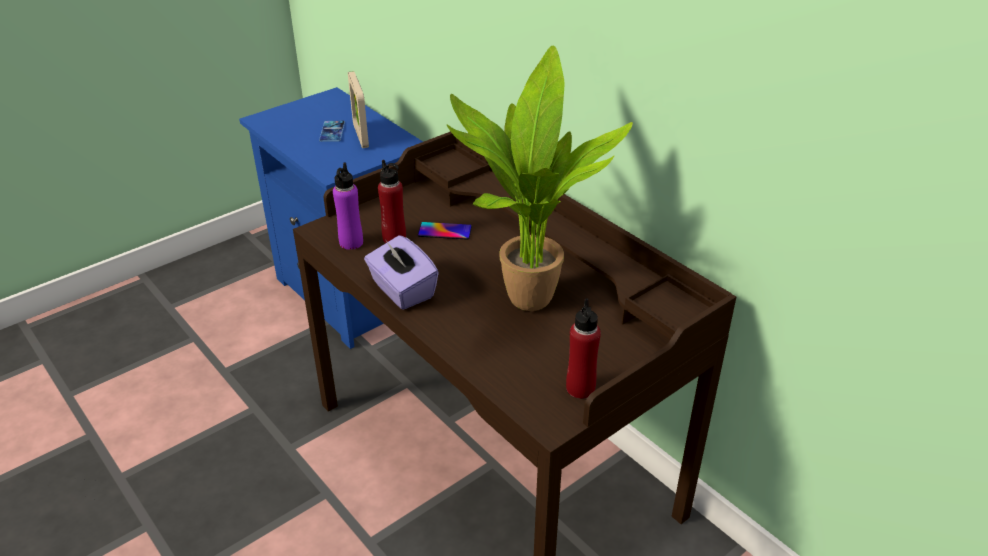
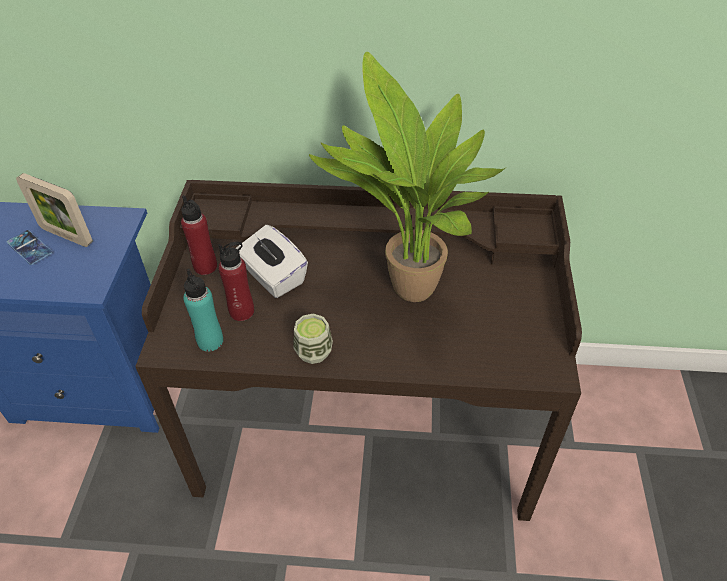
camera: 45 degrees left, 10 degrees up
(351, 243) = (210, 341): purple bottle -> turquoise bottle
(402, 290) = (313, 351): purple tissue box -> cup
(445, 231) = (273, 277): phone -> white tissue box
(580, 388) = (534, 331): red bottle -> red bottle (205, 266)

